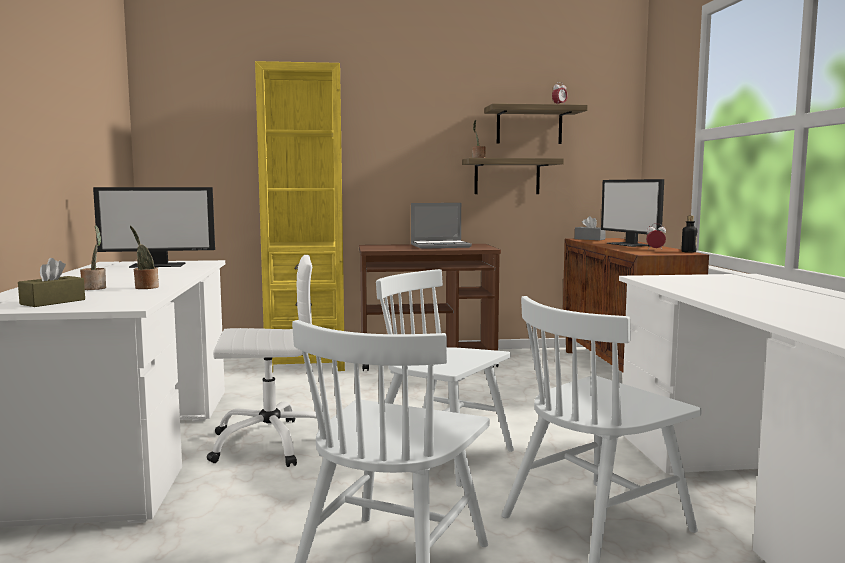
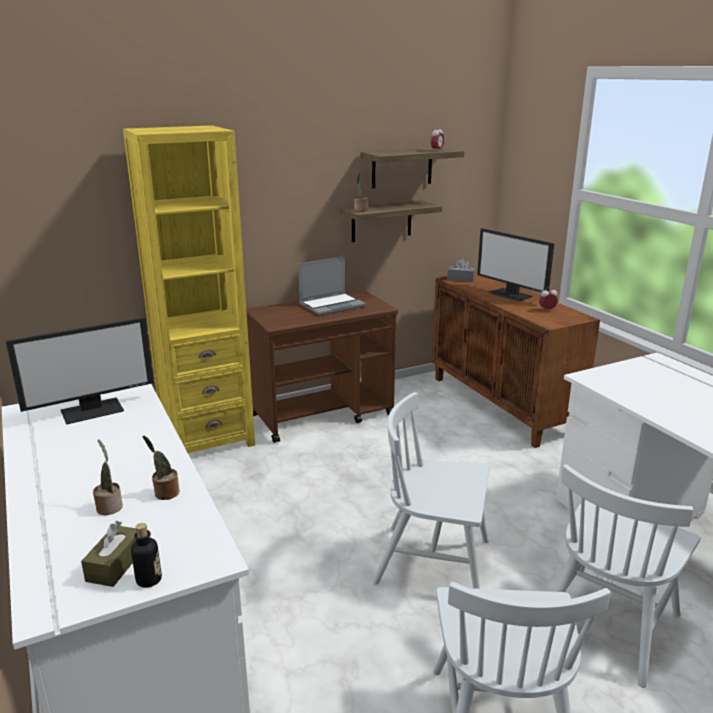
camera: 20 degrees left, 15 degrees up
(271, 443) = (270, 580): white office chair -> none
(688, 252) = (578, 314): bottle -> bottle (149, 579)

